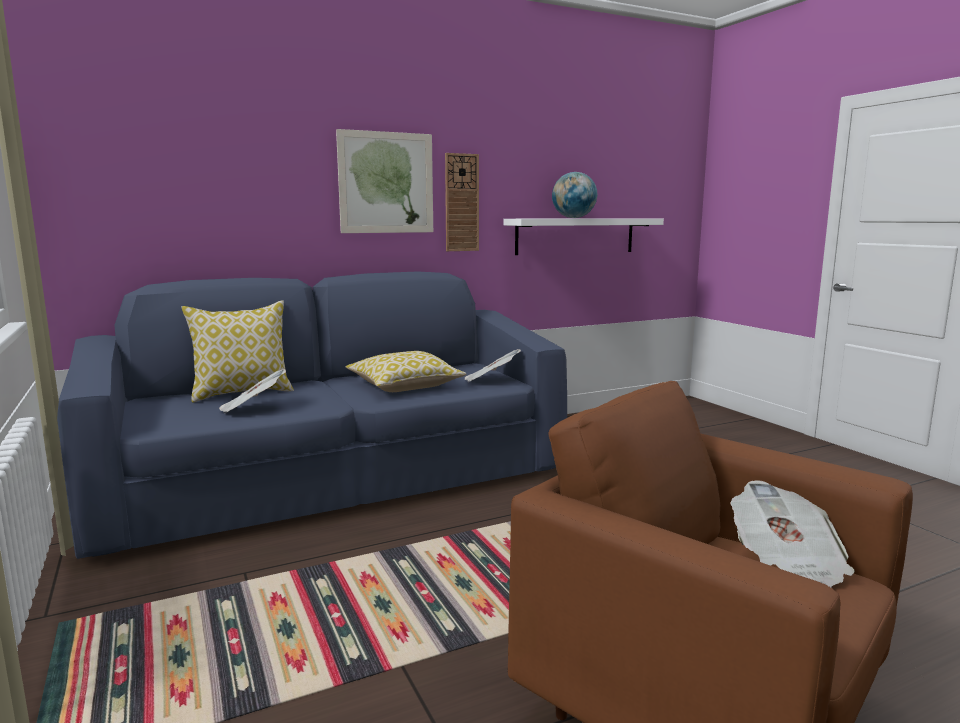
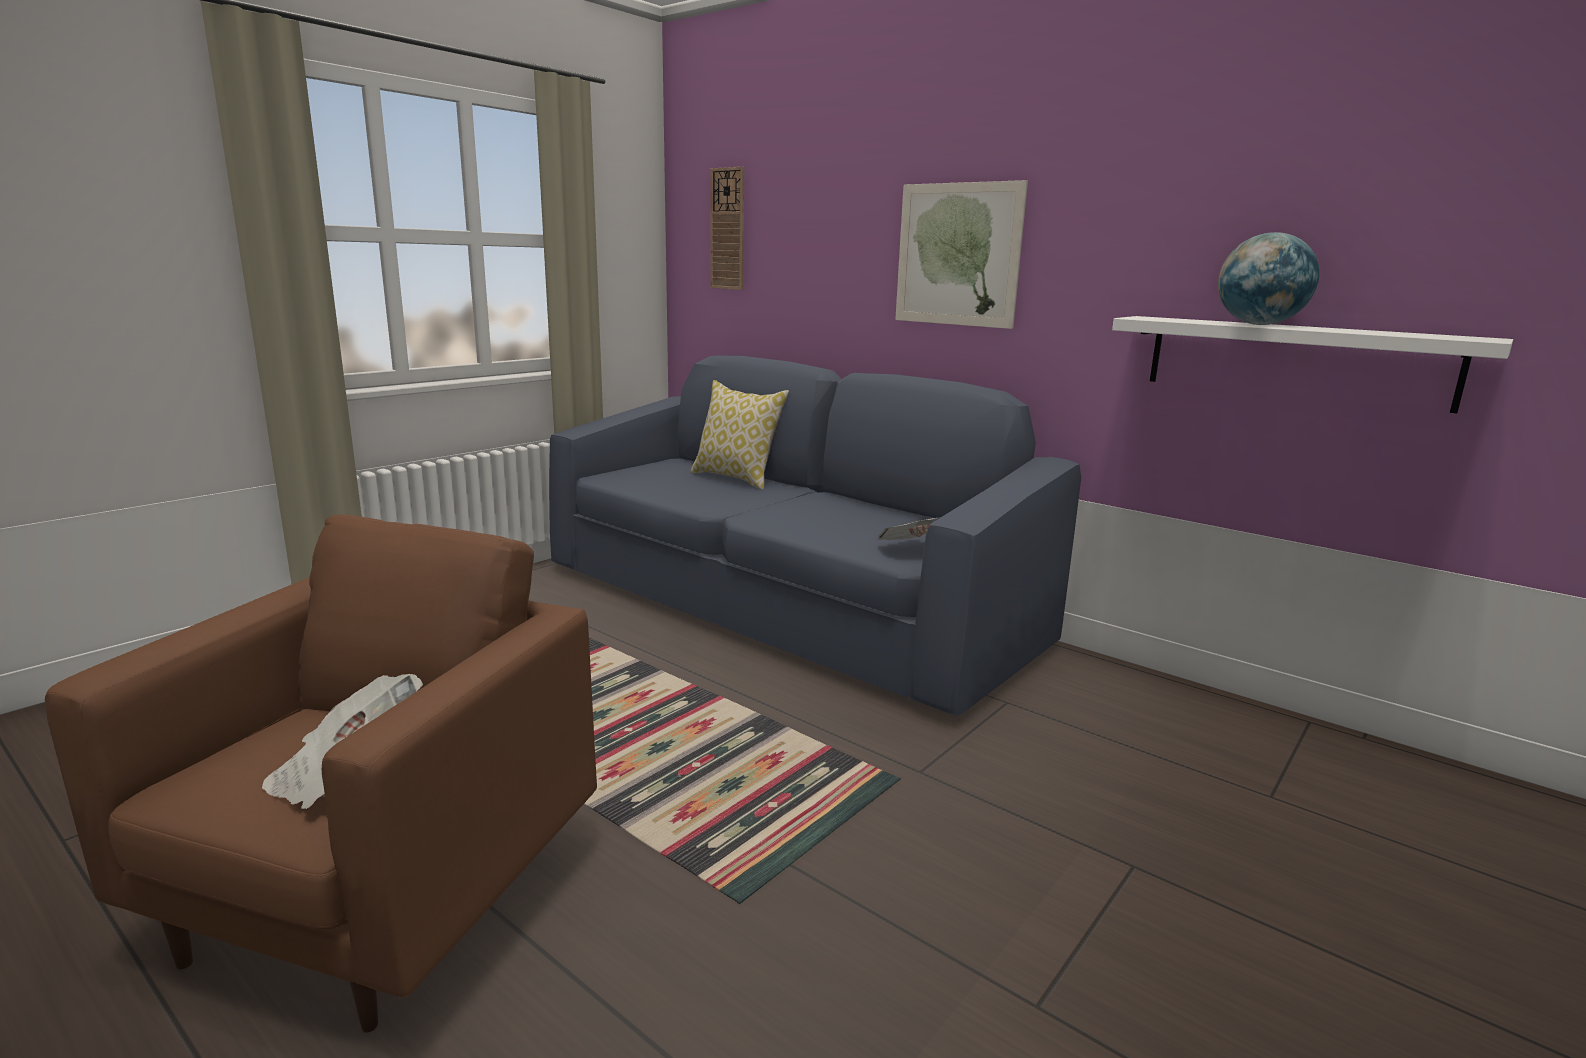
camera: 65 degrees right, 5 degrees up
(252, 409) = (687, 490): newspaper -> none
(405, 387) = (837, 522): pillow -> none
(461, 203) = (1064, 286): wall clock -> wall clock (728, 229)

